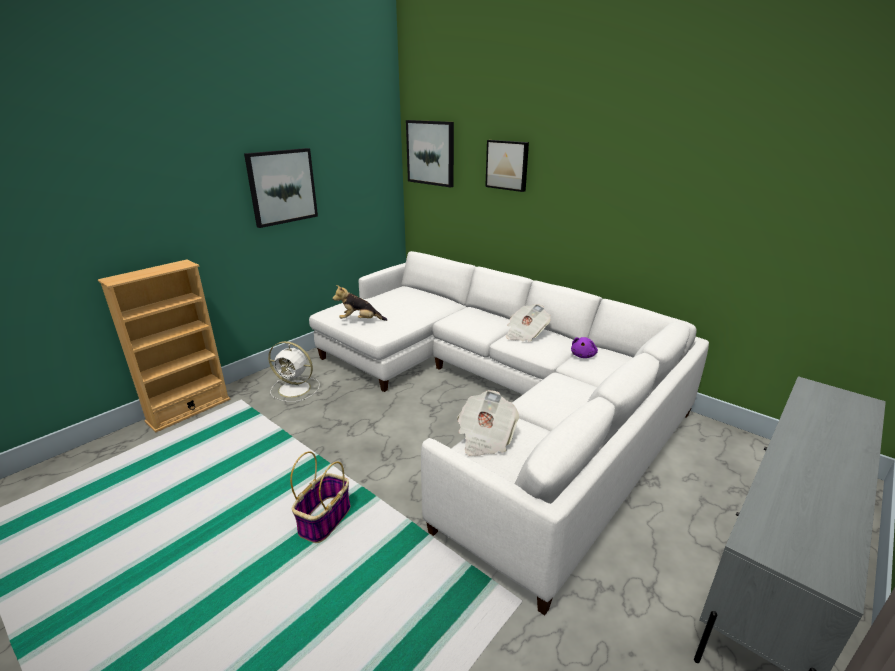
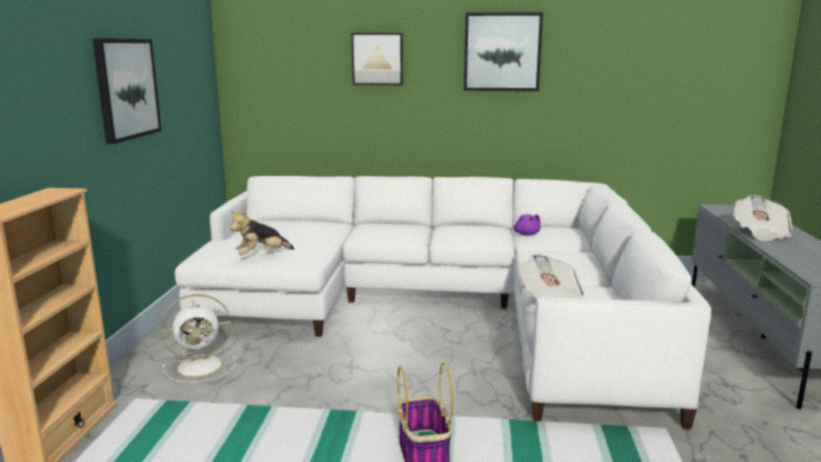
camera: 35 degrees left, 10 degrees down
(431, 153) = (265, 53): picture -> picture (502, 52)
(525, 334) = (455, 230): newspaper -> newspaper (760, 233)

